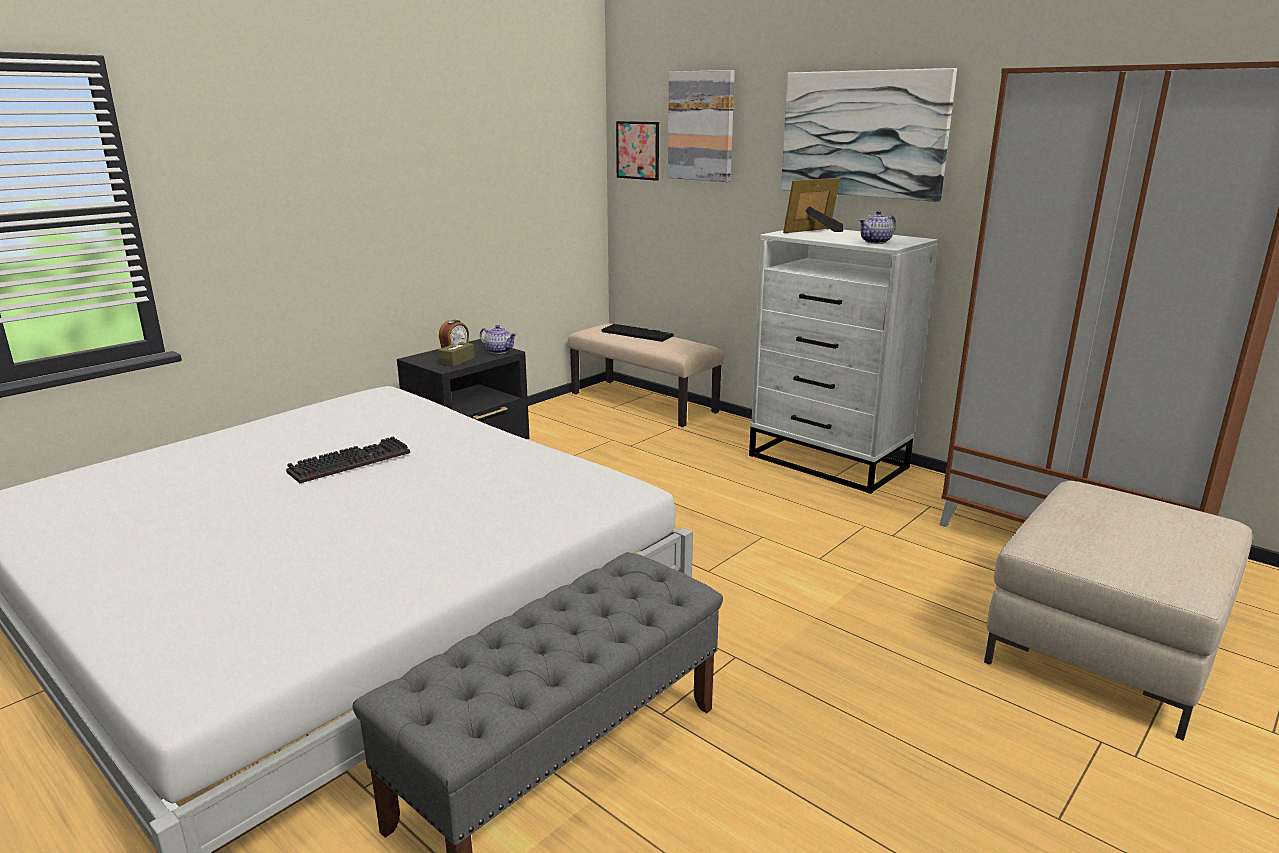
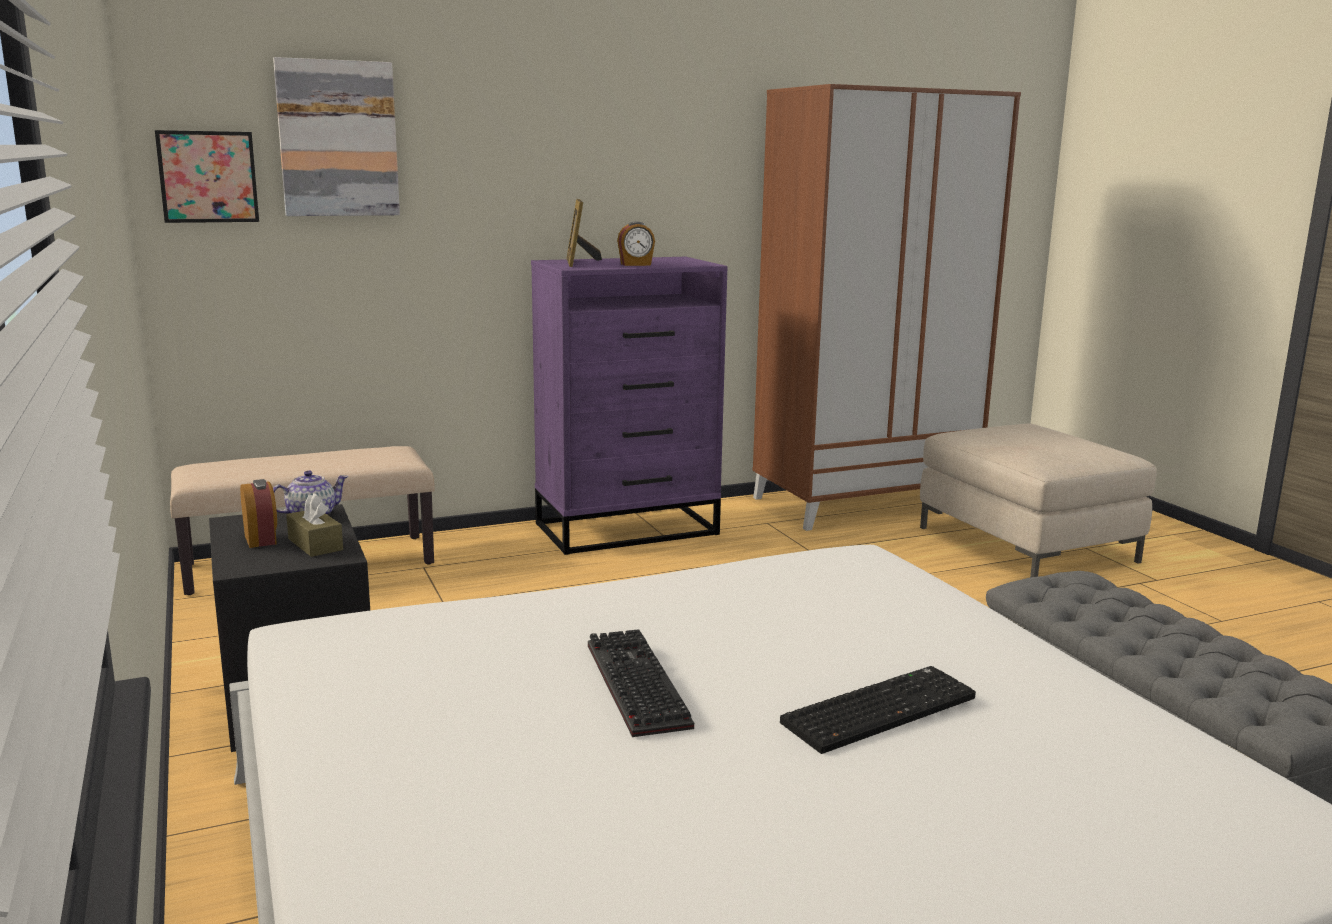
camera: 65 degrees left, 5 degrees down
(638, 334) = (285, 461): keyboard -> keyboard (879, 709)
(829, 462) = (628, 529): white dresser -> purple dresser
(836, 238) = (636, 264): none -> alarm clock
(863, 134) = (583, 148): picture -> none
(876, 242) = (676, 263): teapot -> none

